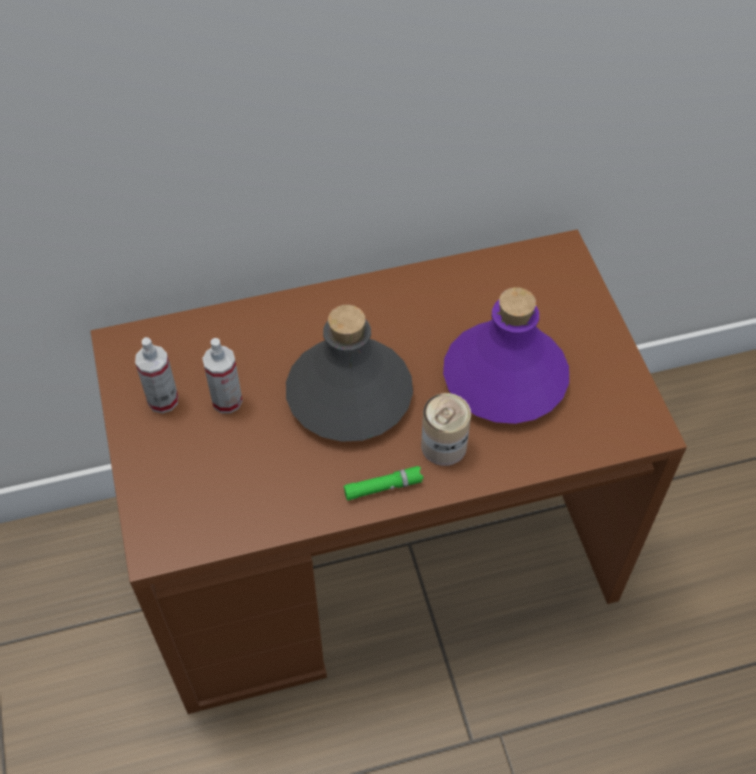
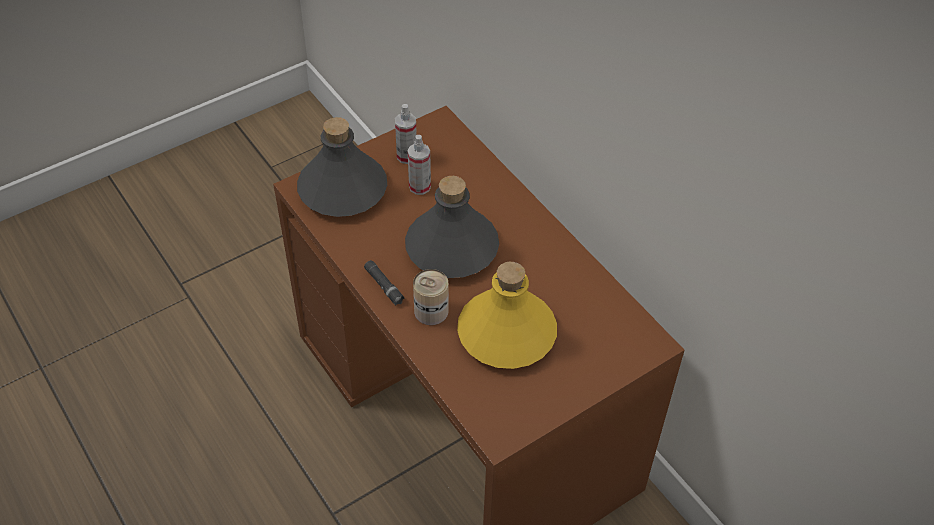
camera: 70 degrees right, 5 degrees down
(187, 492) = (343, 189): none -> grey bottle
(383, 487) = (384, 286): green flashlight -> black flashlight
(504, 379) = (506, 333): purple bottle -> yellow bottle

